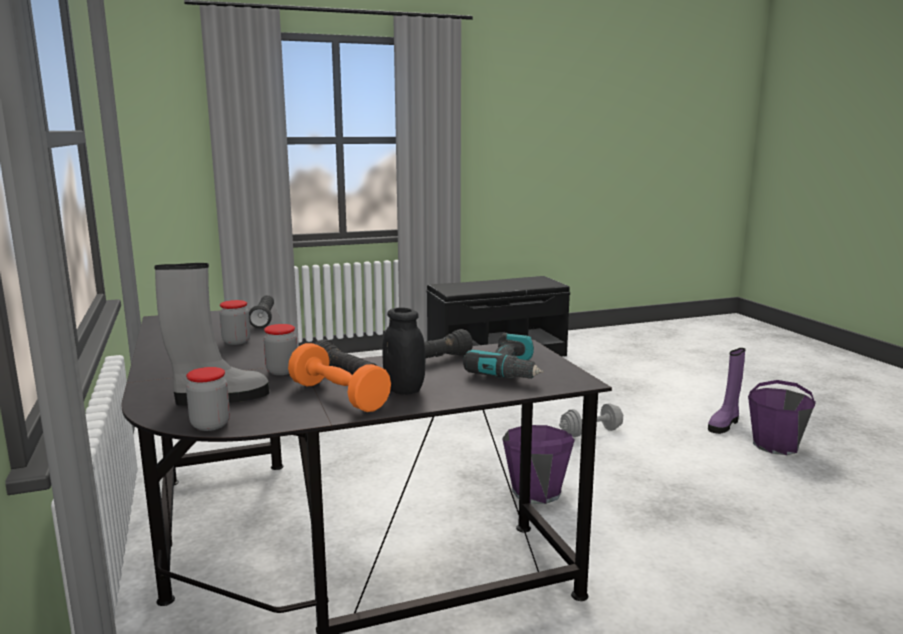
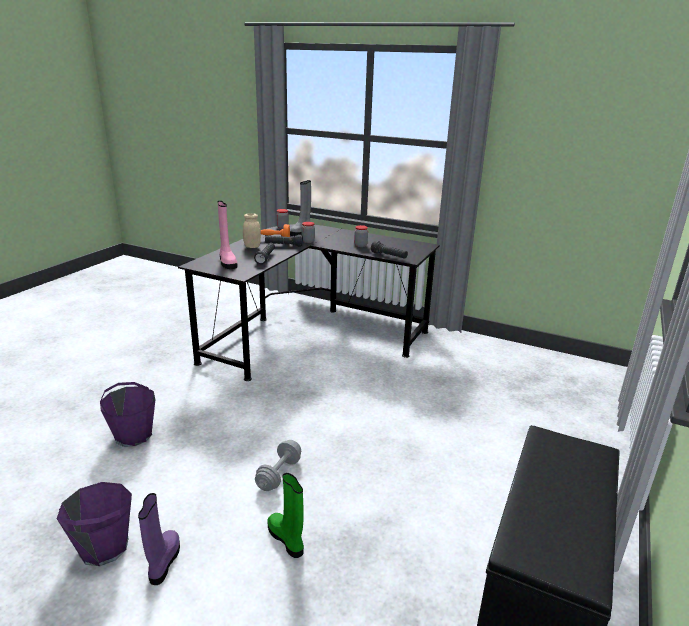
camera: 135 degrees right, 10 degrees up
(404, 390) = (252, 246): black jar -> beige jar
(511, 370) = (227, 262): power drill -> pink boot
(536, 492) = (263, 401): purple bucket -> purple bucket (133, 435)
(622, 405) = (287, 539): none -> green boot

